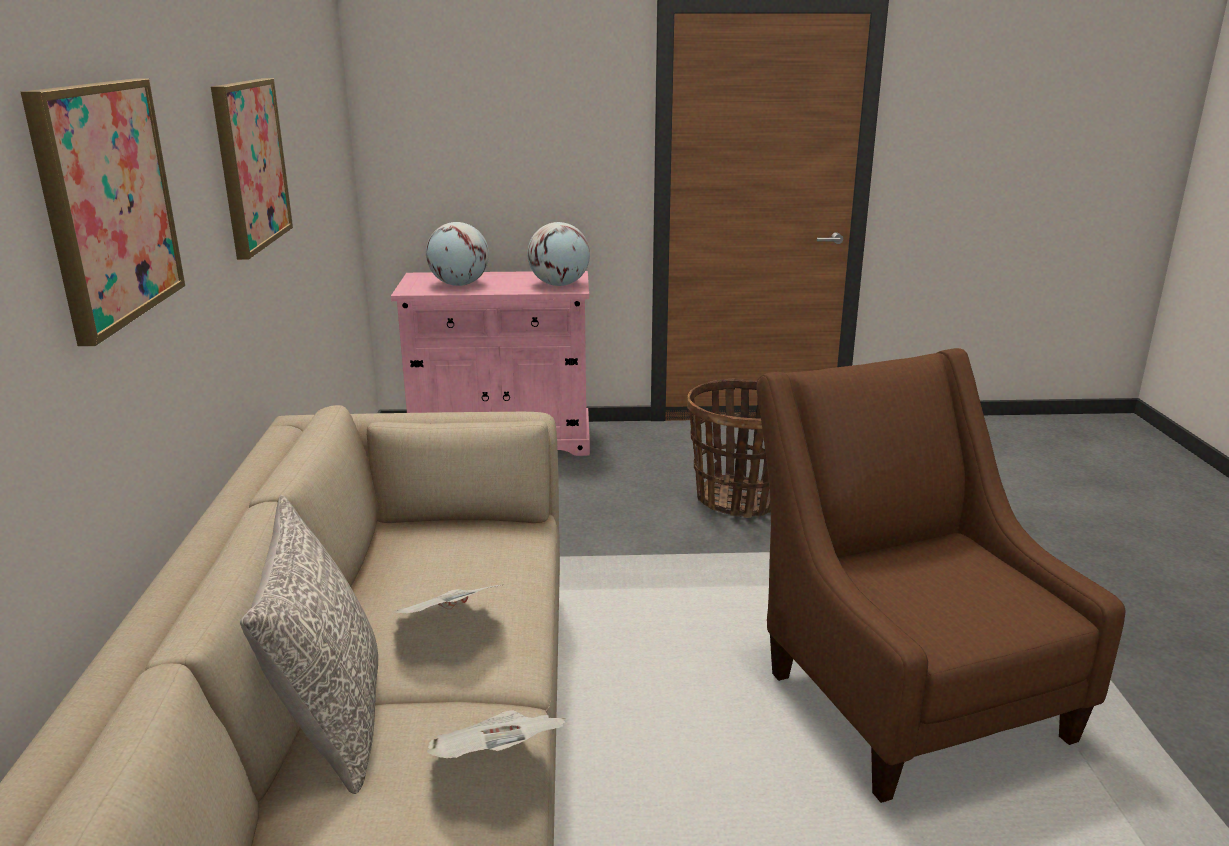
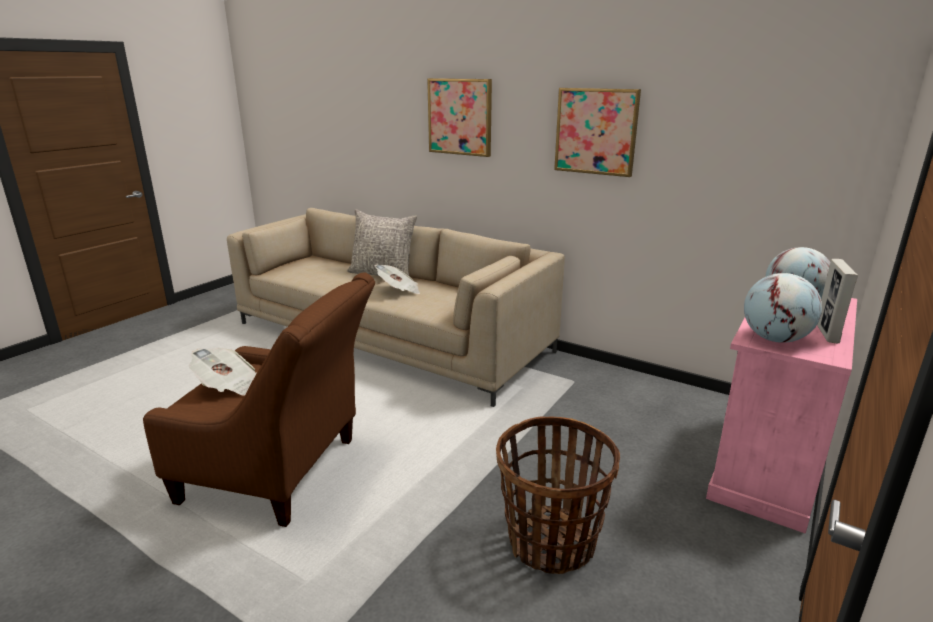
camera: 125 degrees right, 0 degrees up
(498, 762) = (327, 284): newspaper -> newspaper (228, 386)
(520, 276) = (827, 333): none -> picture frame

